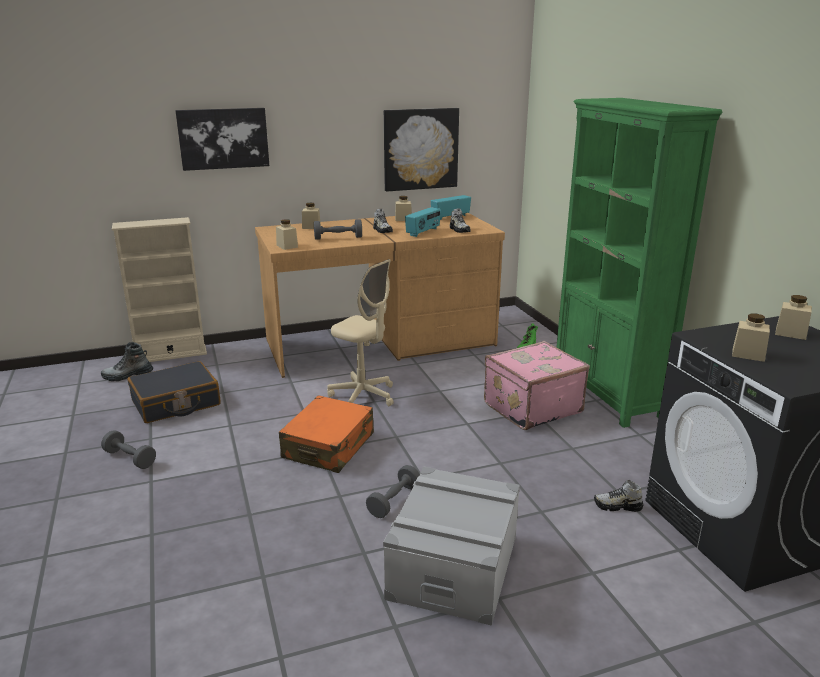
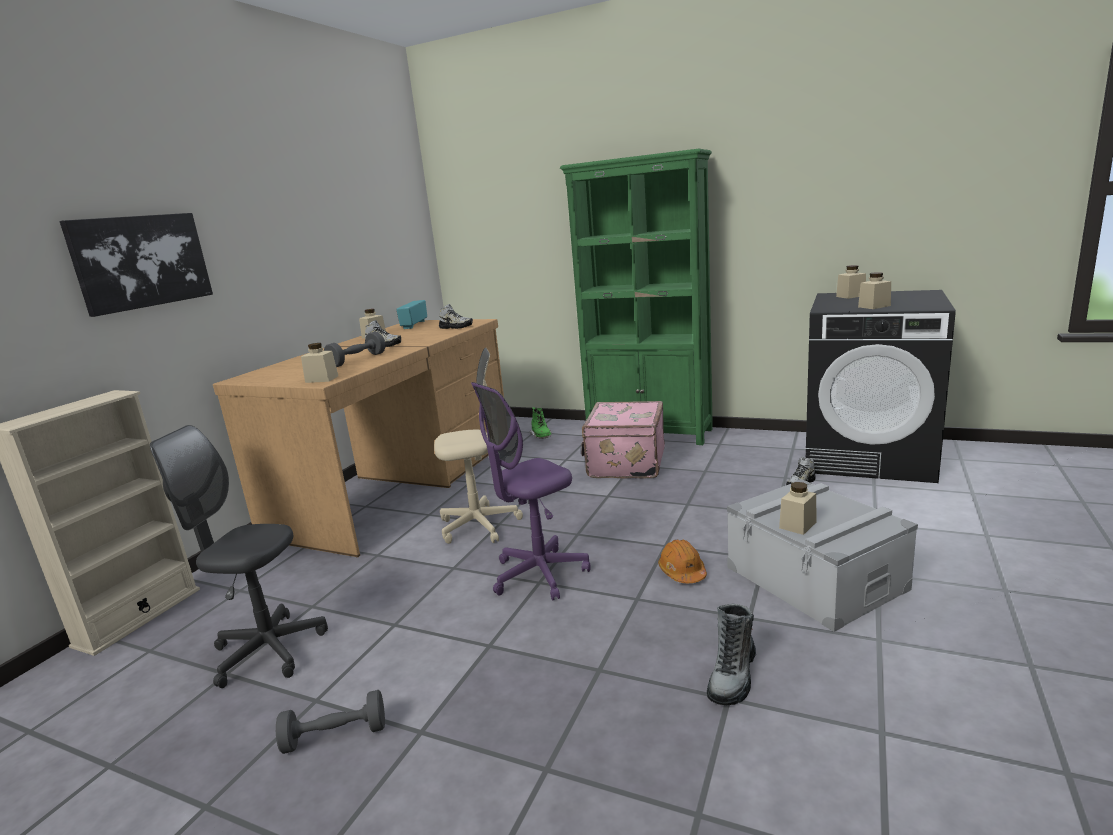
camera: 45 degrees left, 5 degrees down
(128, 376) = (113, 672): boot -> boot (733, 676)
(176, 403) = (268, 651): black suitcase -> grey office chair
(311, 227) = (291, 364): beige jar -> beige jar (797, 525)
(329, 446) = (539, 574): orange suitcase -> purple office chair
(394, 501) = (682, 572): grey dumbbell -> orange hard hat
(420, 149) = (358, 257): picture -> none
(423, 232) = (429, 336): radio -> none

